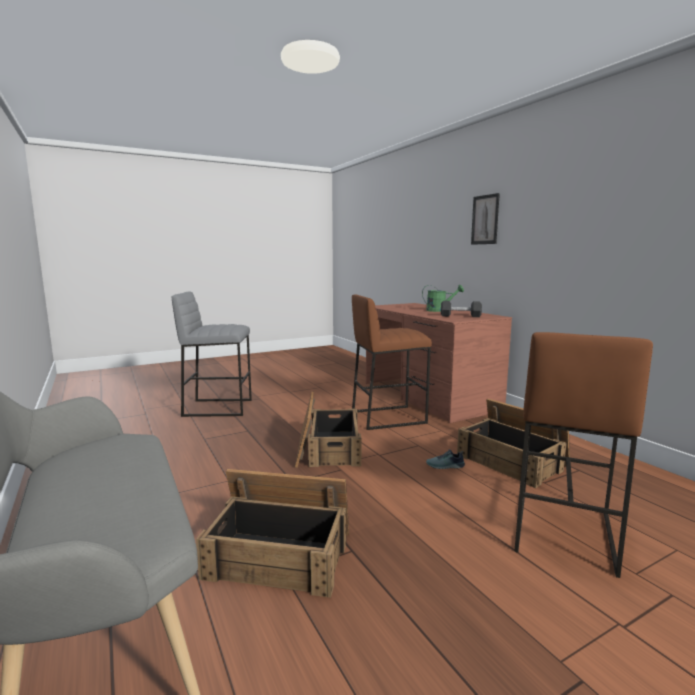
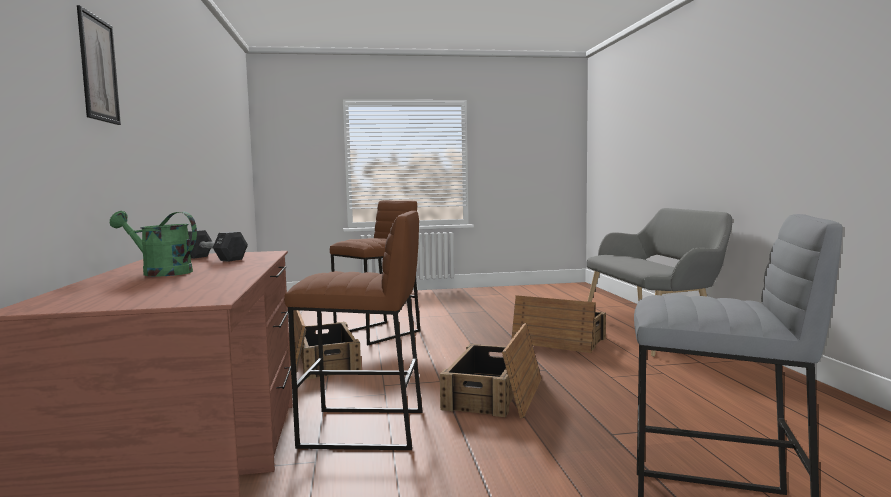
camera: 160 degrees left, 5 degrees down
(445, 466) = (389, 365): shoe -> none

